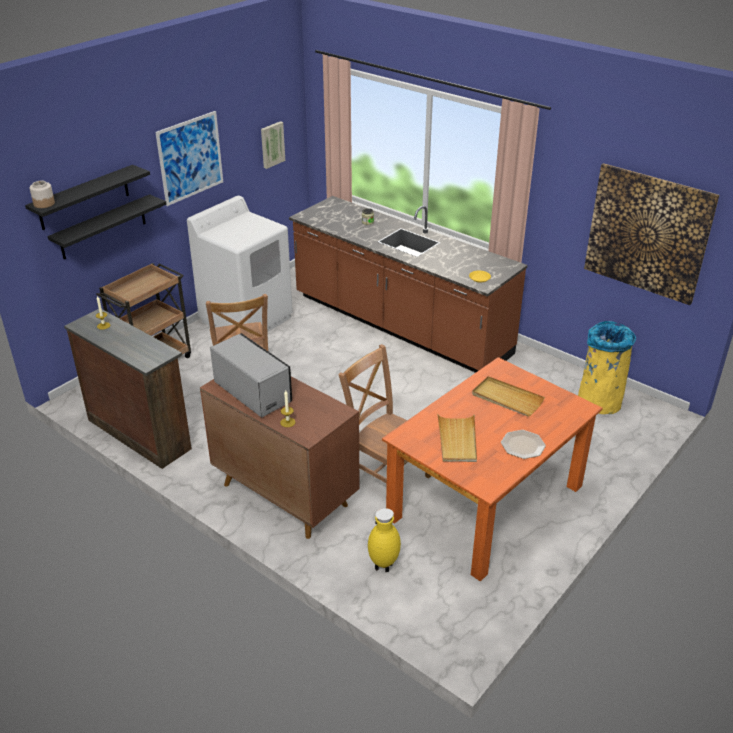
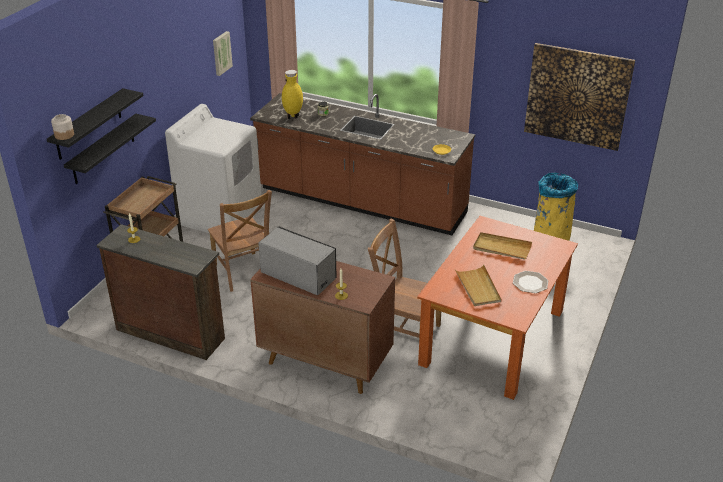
camera: 15 degrees left, 0 degrees up
(190, 158) = (163, 75): picture -> none
(383, 567) = (433, 404): yellow vase -> yellow vase (293, 117)

